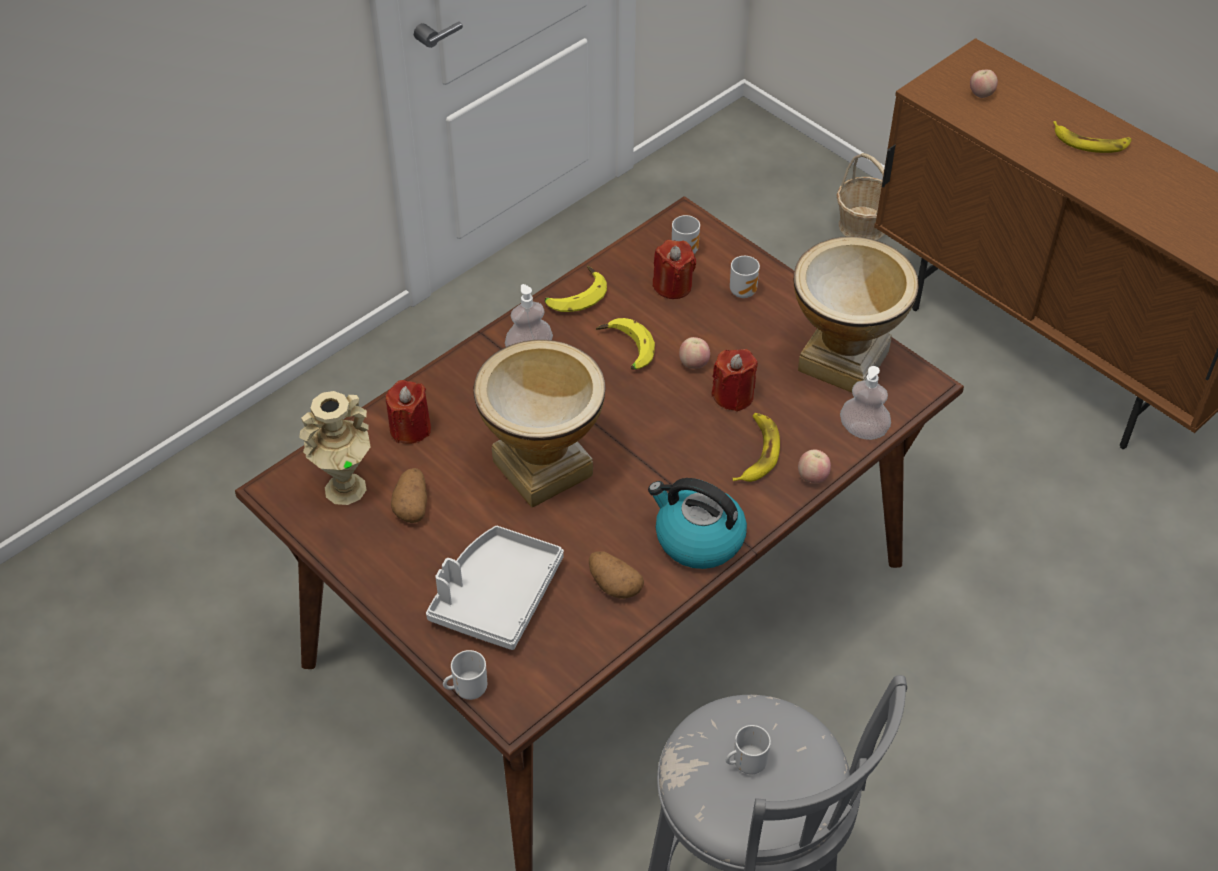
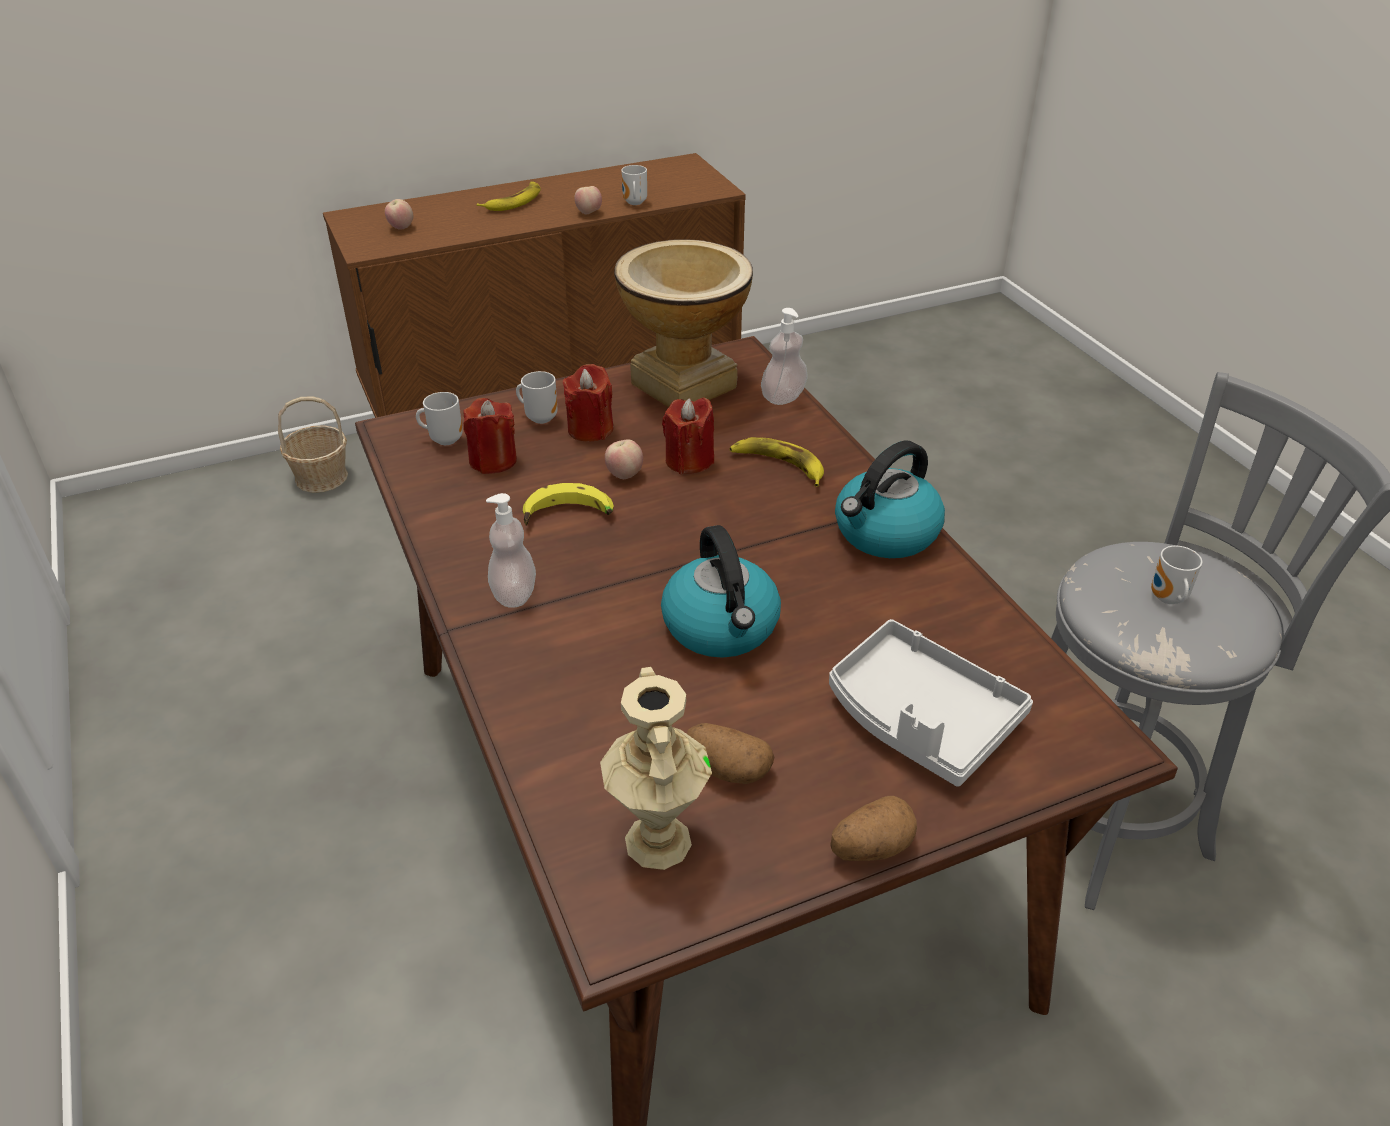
camera: 70 degrees left, 10 degrees down
(410, 429) = (580, 740): red candle -> red candle (590, 429)
(468, 689) = (1070, 781): mug -> mug (634, 203)
(543, 468) = (722, 627): vase -> kettle
(574, 295) = (447, 535): banana -> none
(613, 585) = (932, 612): potato -> potato (871, 847)
(812, 477) = (831, 440): apple -> apple (589, 213)

